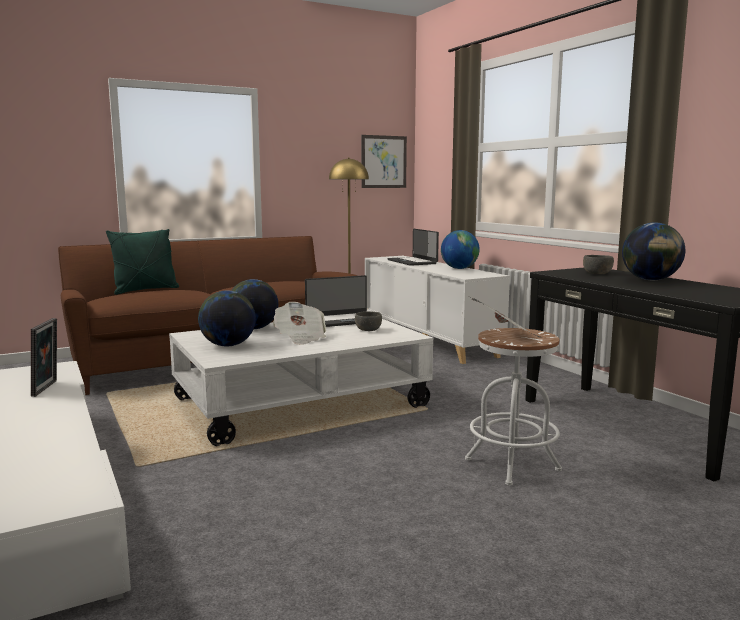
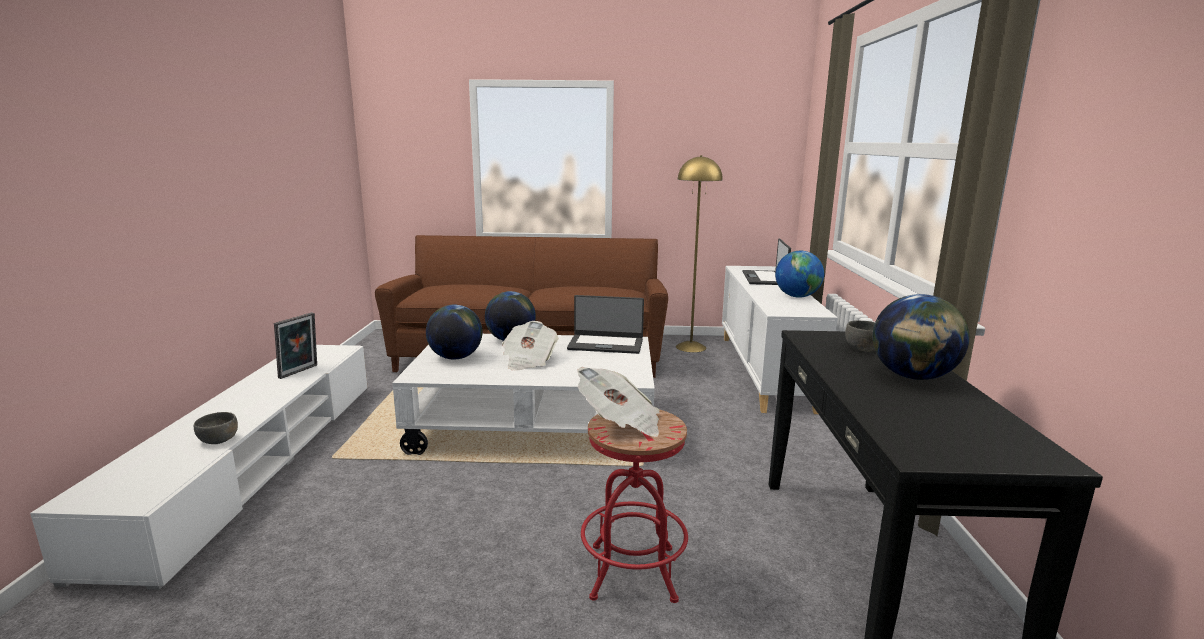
camera: 30 degrees right, 5 degrees up
(145, 290) = (470, 283): green pillow -> none
(368, 330) = (608, 363): grey bowl -> grey bowl (219, 440)
(383, 162) = (762, 157): picture -> none
(512, 465) = (633, 572): white stool -> red stool

